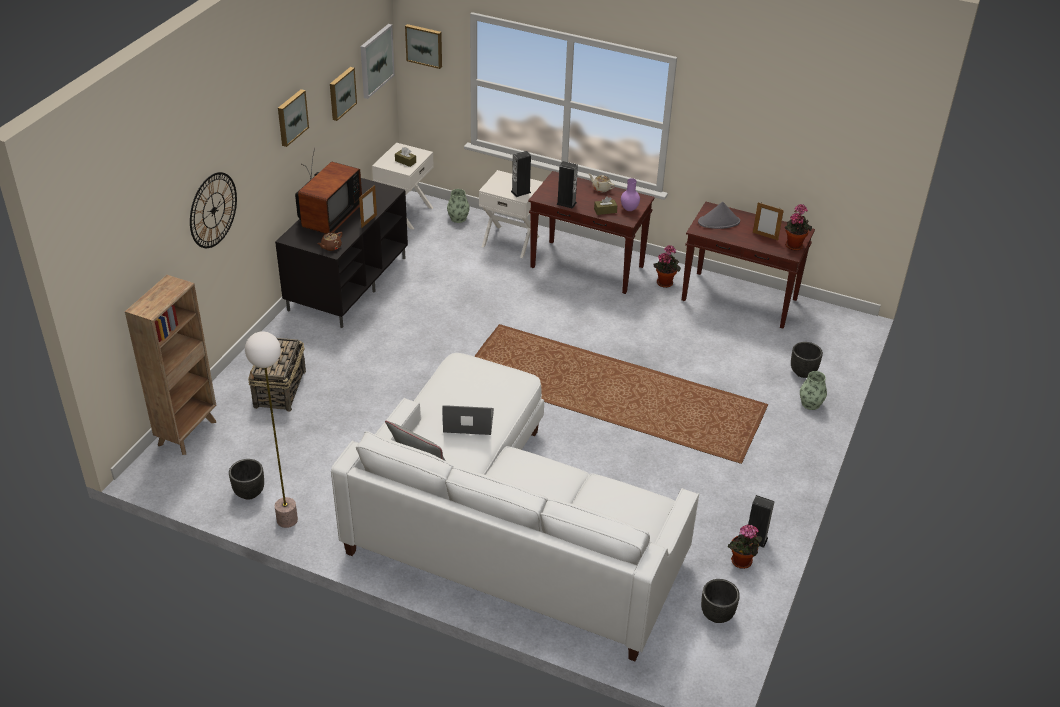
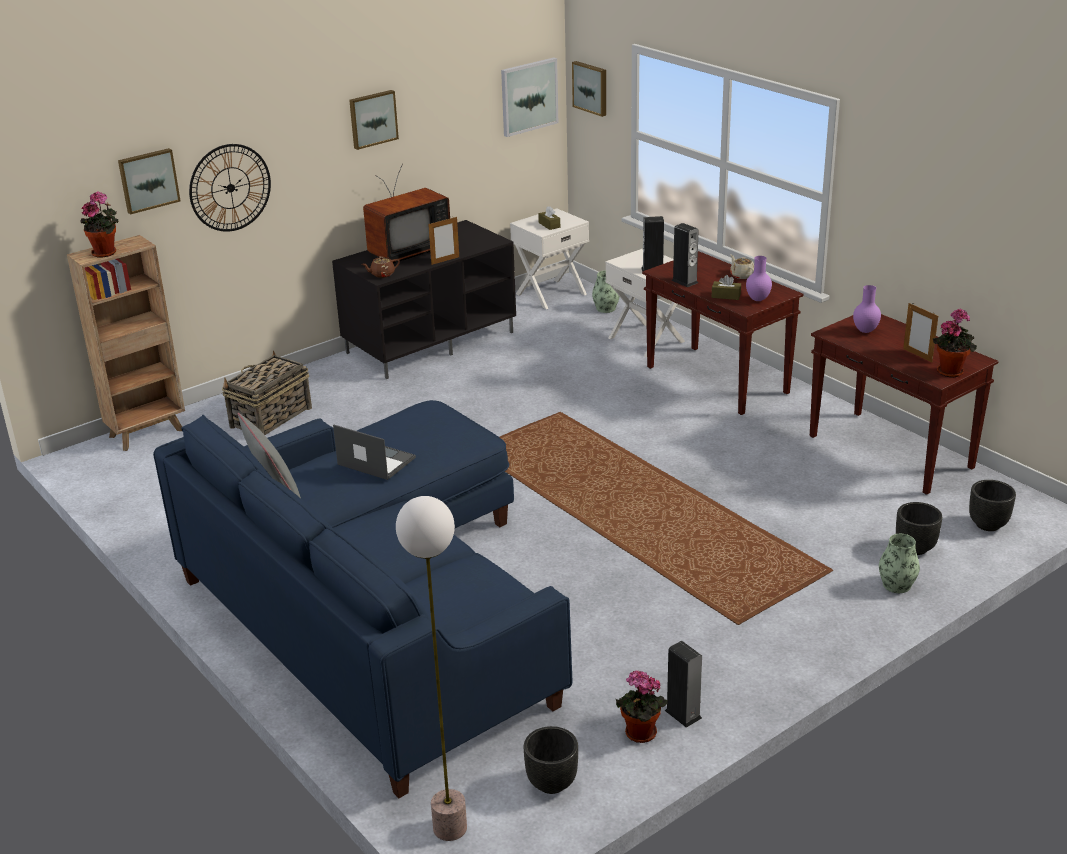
camera: 30 degrees right, 10 degrees down
(249, 493) = (149, 500): black planter -> black planter (988, 525)
(286, 520) = (160, 533): floor lamp -> floor lamp (449, 828)
(341, 93) = (463, 117): picture -> picture (148, 180)
(507, 530) = (379, 610): white sofa -> blue sofa
(665, 282) = (804, 414): potted plant -> potted plant (106, 252)
(719, 222) = (866, 331): grey hat -> purple vase

